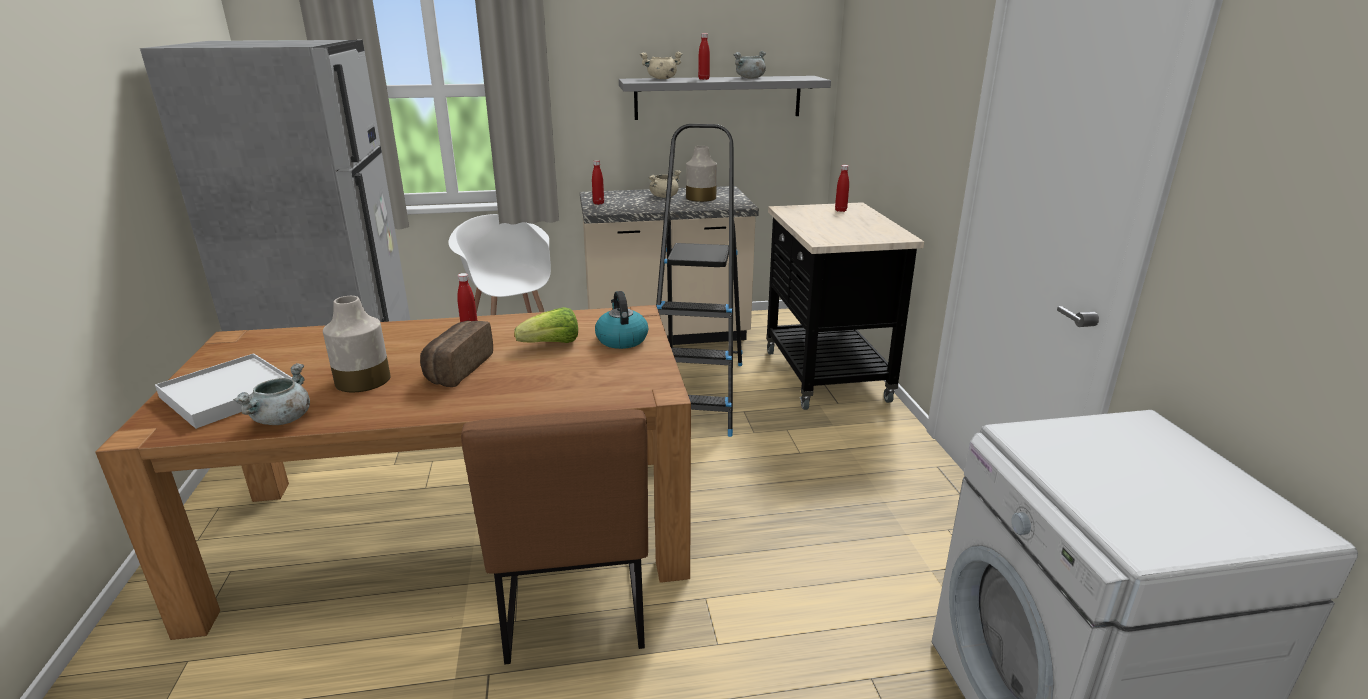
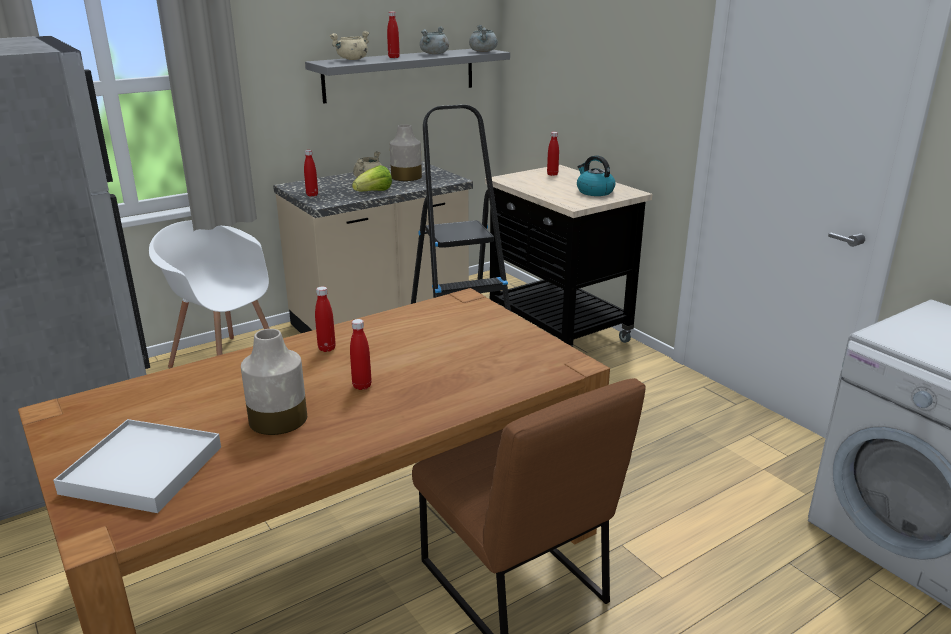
camera: 25 degrees left, 0 degrees up
(282, 420) = (247, 478): grey cooking pot -> grey cooking pot (483, 51)
(456, 369) = (362, 386): bread -> red bottle
(552, 344) = (423, 343): lettuce -> lettuce (374, 192)
(621, 339) = (481, 325): kettle -> kettle (594, 192)

